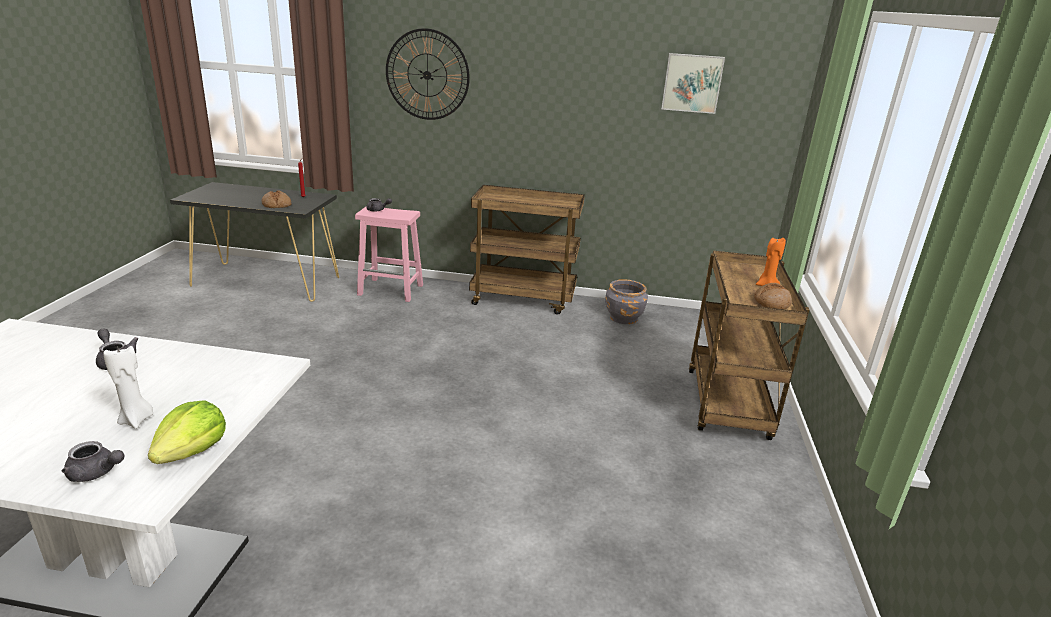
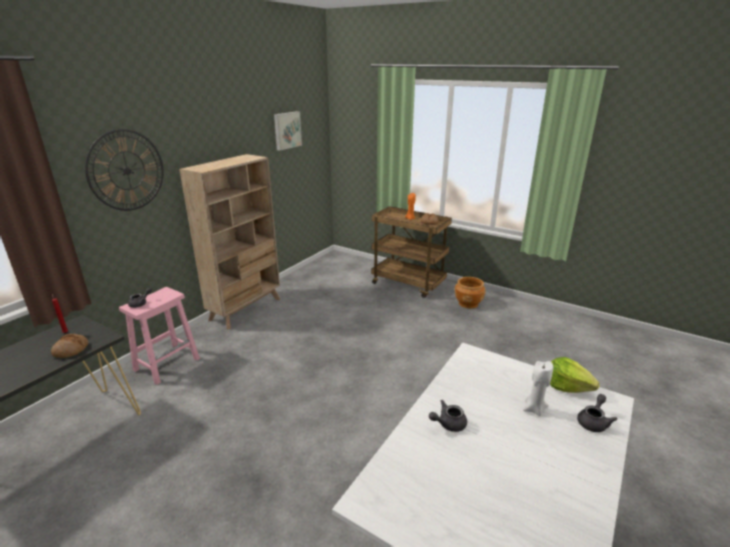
camera: 65 degrees left, 0 degrees up
(524, 299) = (246, 309): brown cart -> beige bookcase
(624, 318) = (303, 283): grey planter -> none
(733, 487) = (468, 303): none -> brown planter

